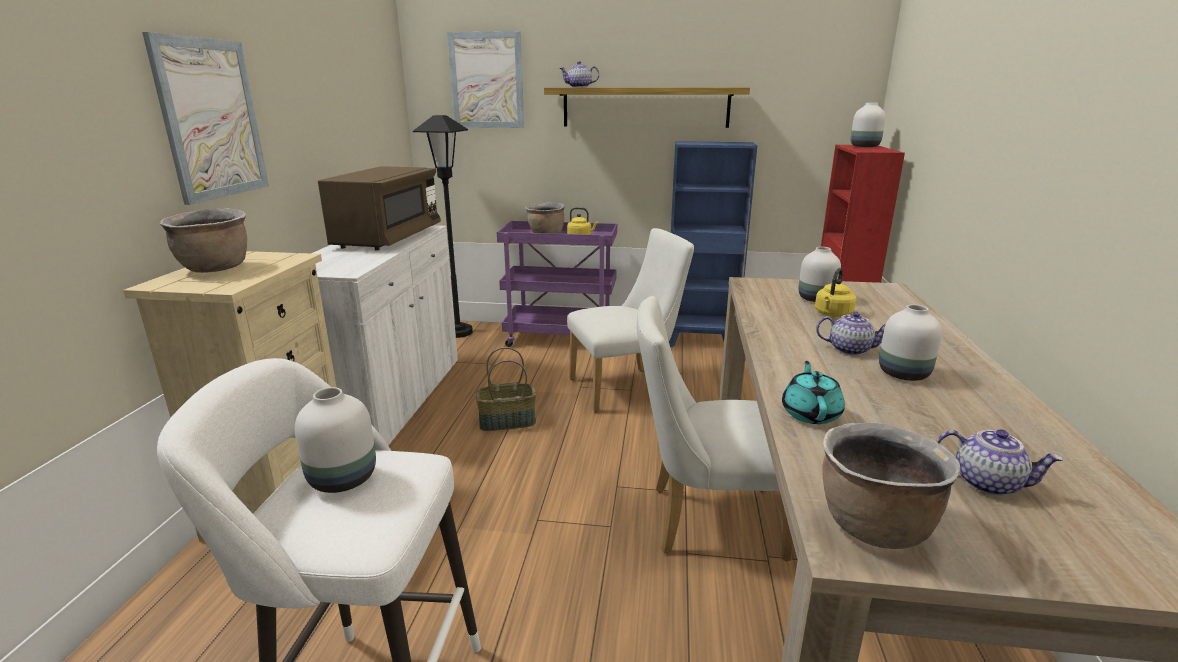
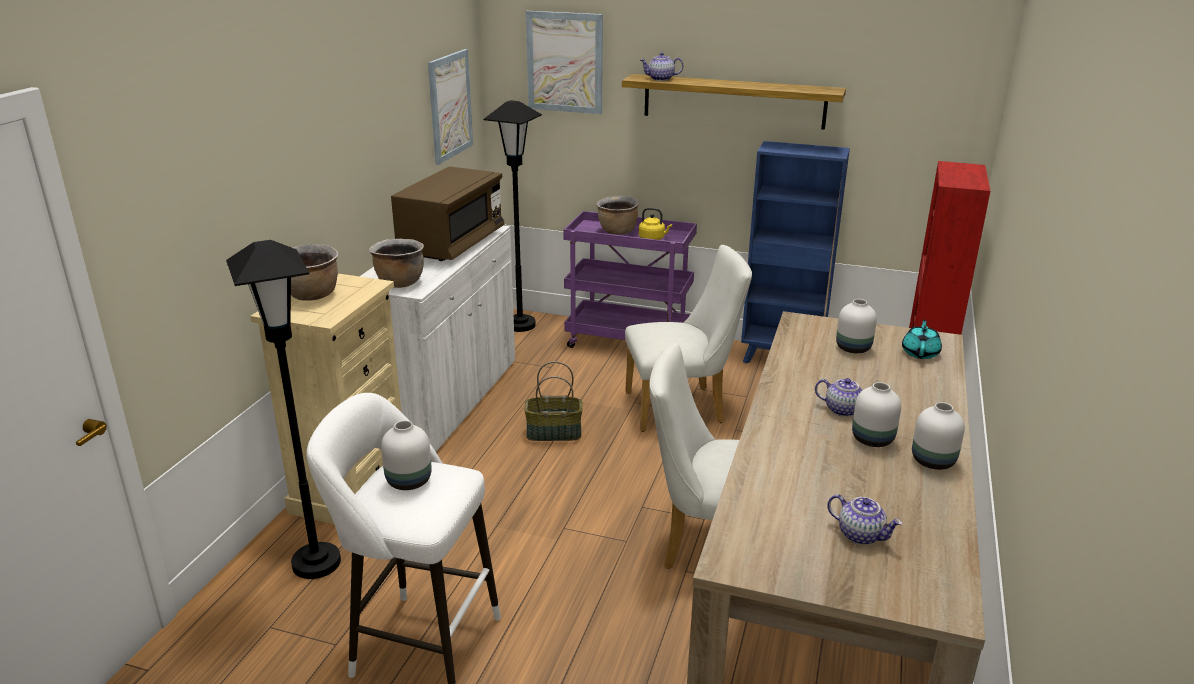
camera: 10 degrees right, 5 degrees up
(211, 119) = (310, 161): picture -> picture (450, 106)
(232, 603) = (316, 563): none -> black floor lamp
(810, 413) = (766, 467): turquoise teapot -> turquoise teapot (920, 352)
(832, 314) = (856, 369): yellow kettle -> none
(864, 146) = (962, 170): white vase -> white vase (932, 460)
(872, 526) = (753, 553): brown cooking pot -> brown cooking pot (399, 282)

